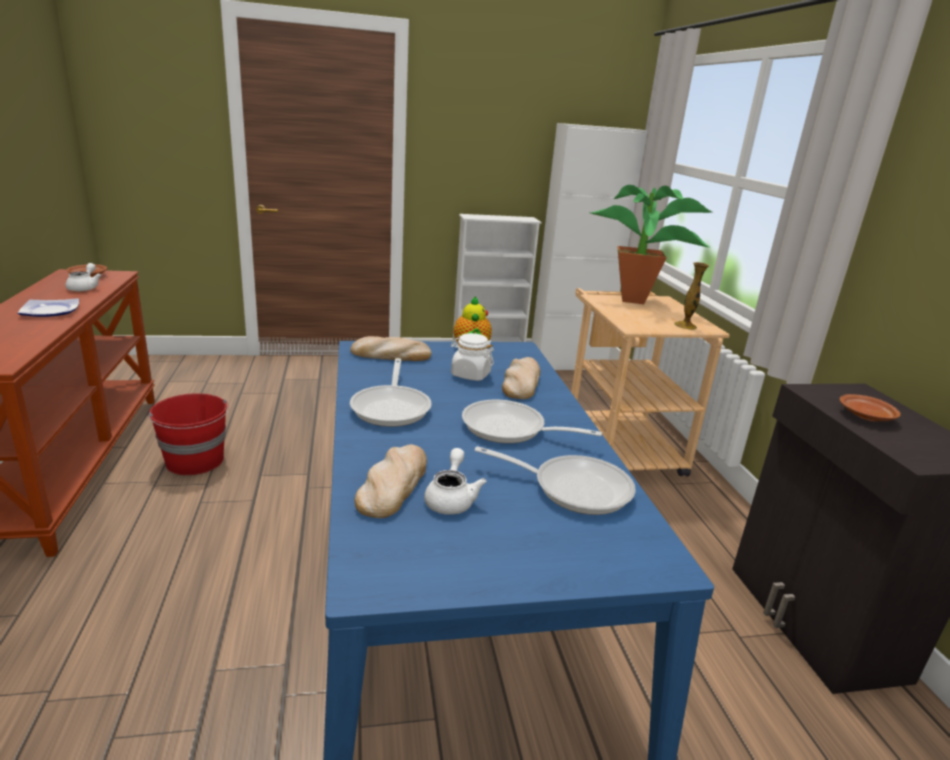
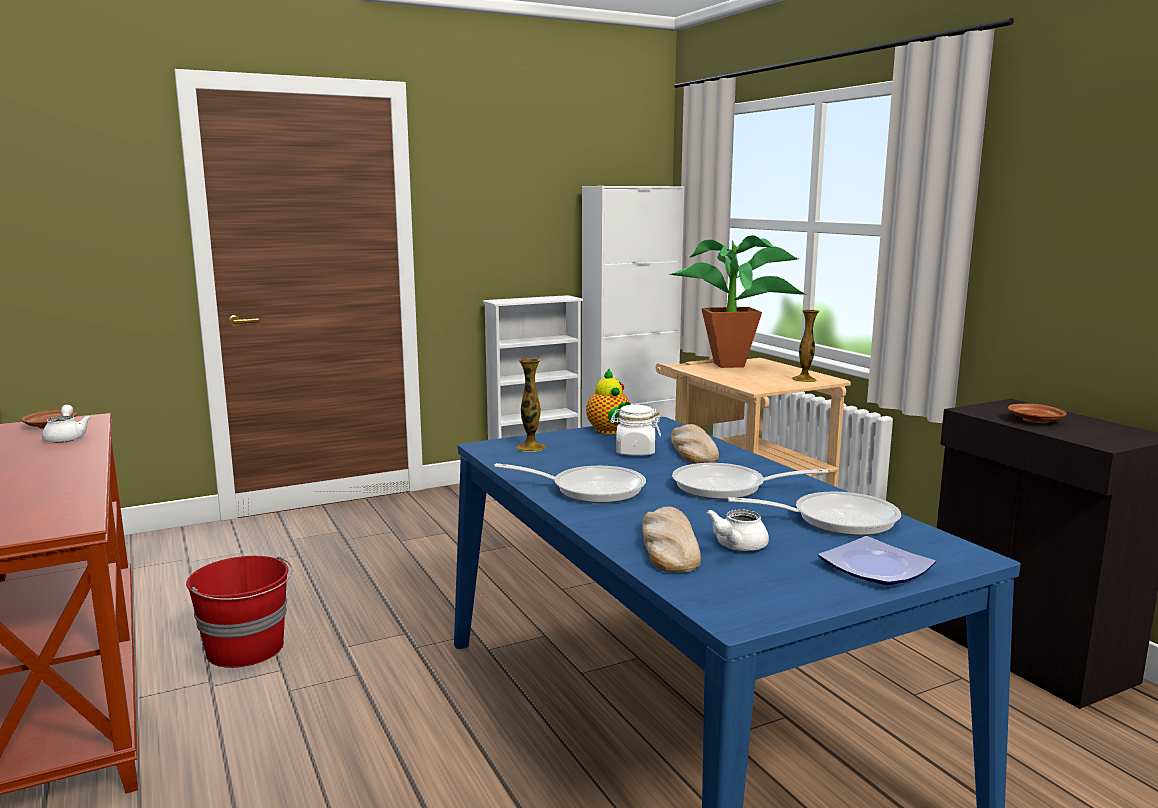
camera: 15 degrees left, 10 degrees down
(49, 311) = (55, 466): plate -> plate (876, 569)
(390, 355) = (531, 448): bread -> vase
(392, 407) = (590, 489): frying pan -> frying pan turned 60 degrees counterclockwise
(451, 499) = (736, 547): white teapot -> white teapot turned 135 degrees counterclockwise

